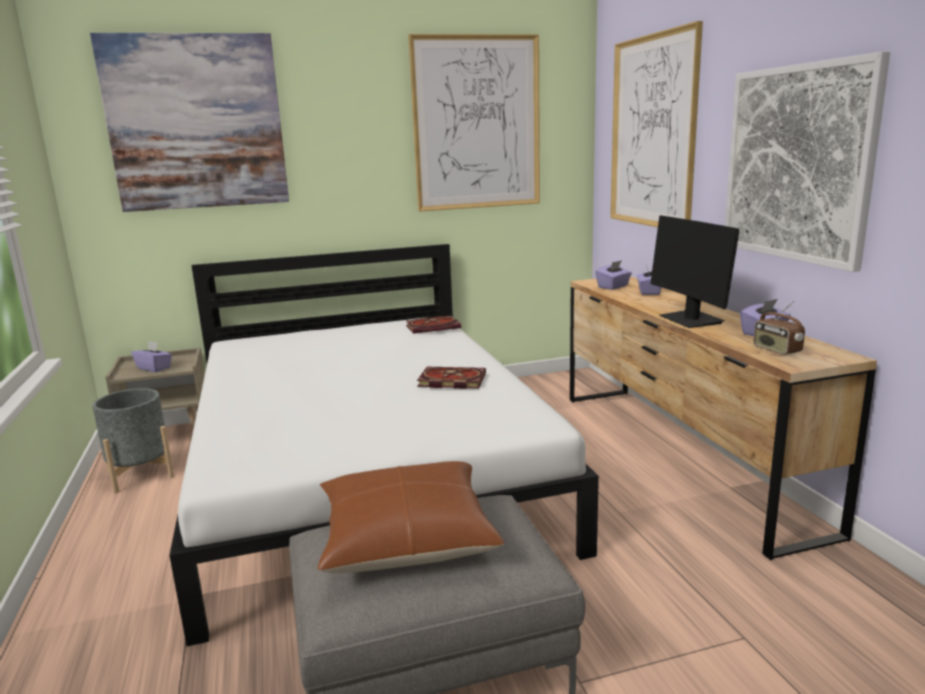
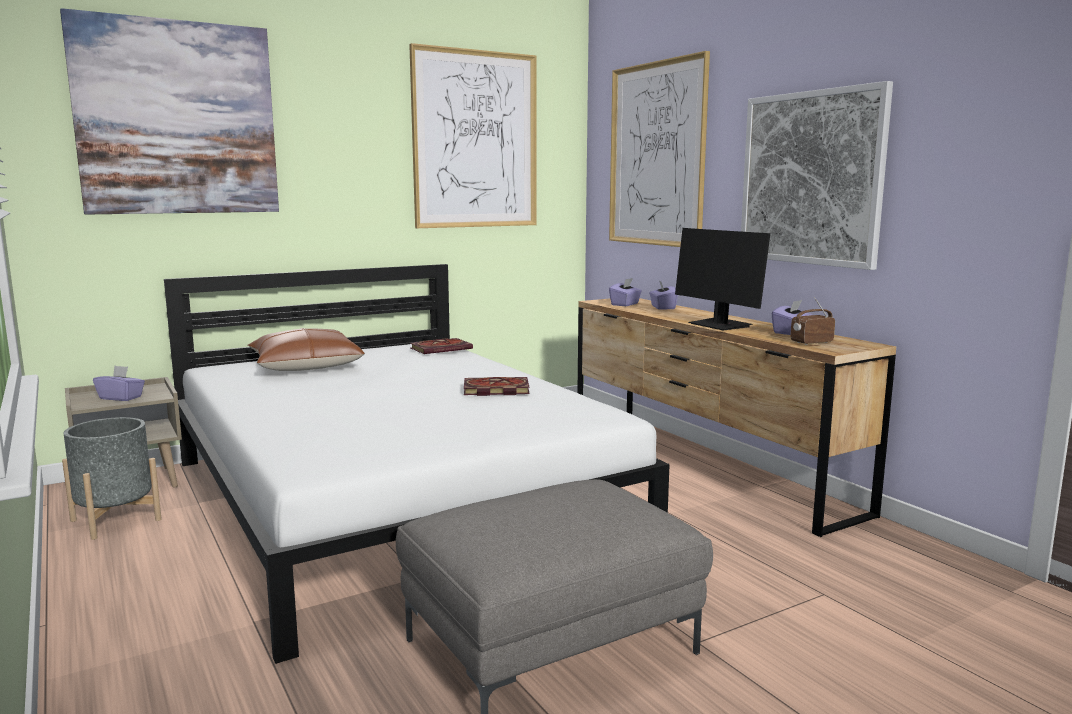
camera: 15 degrees left, 5 degrees down
(406, 537) = (533, 509): brown pillow -> brown pillow (305, 366)
(776, 350) = (811, 342): radio -> radio turned 105 degrees clockwise

